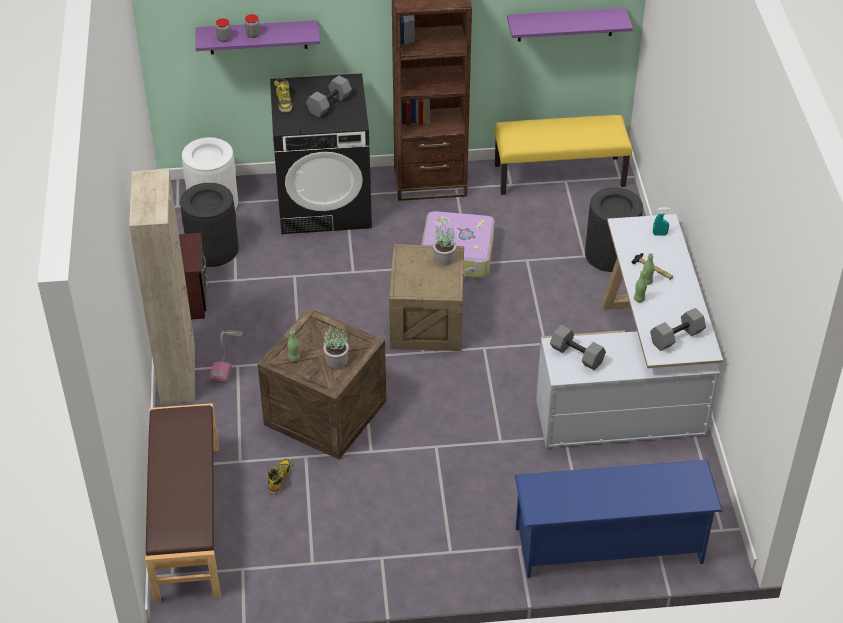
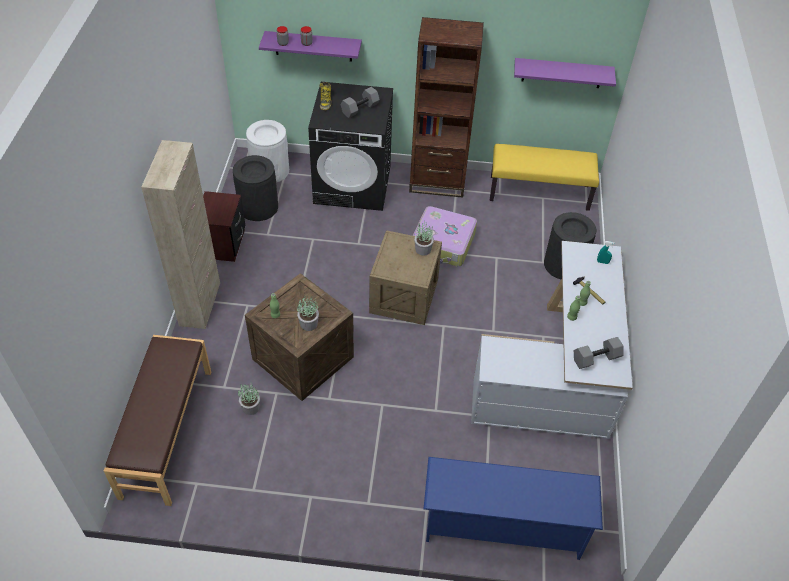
camera: 10 degrees right, 5 degrees up
(227, 358) = (241, 297): vacuum cleaner -> none
(279, 478) = (250, 408): boot -> potted plant
(576, 355) = (507, 357): grey dumbbell -> none

